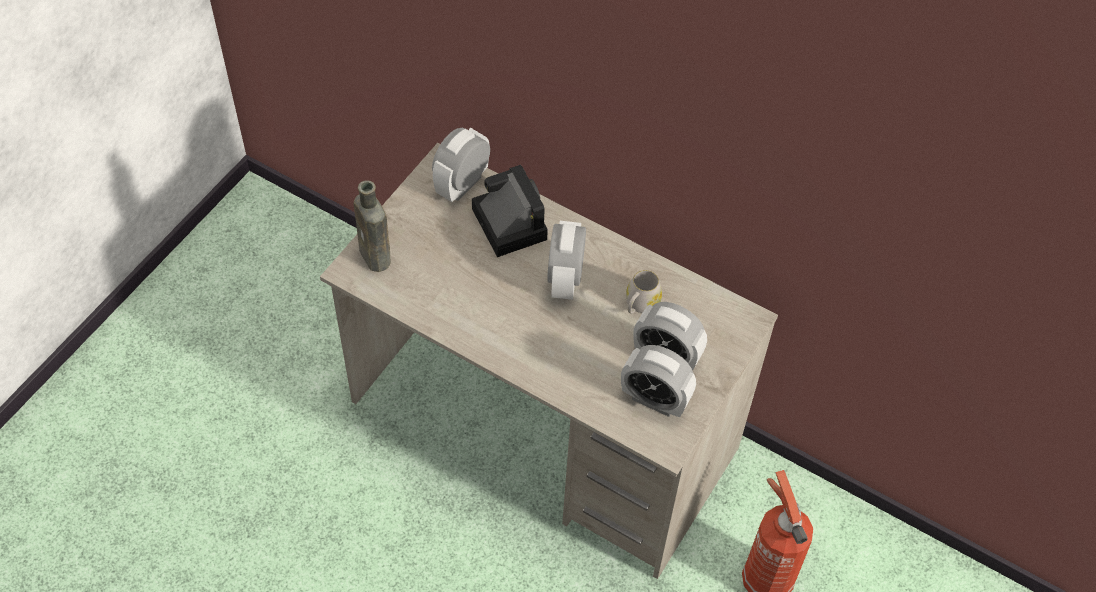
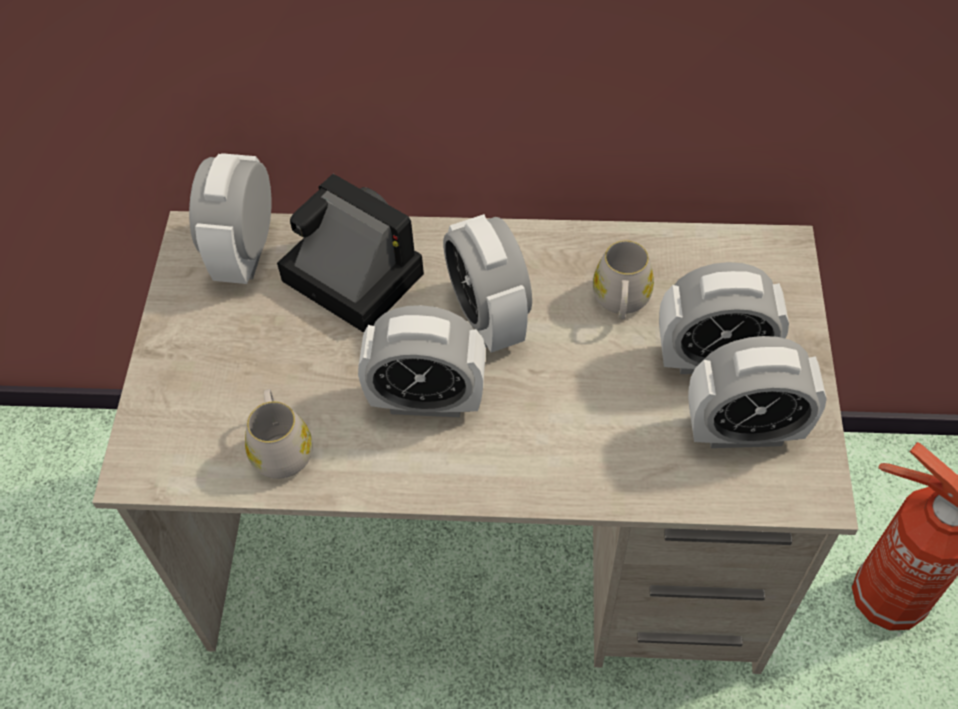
camera: 25 degrees left, 0 degrees up
(376, 258) = (174, 426): brown bottle -> none
(421, 294) = (281, 448): none -> white mug
(506, 306) = (426, 400): none -> alarm clock

